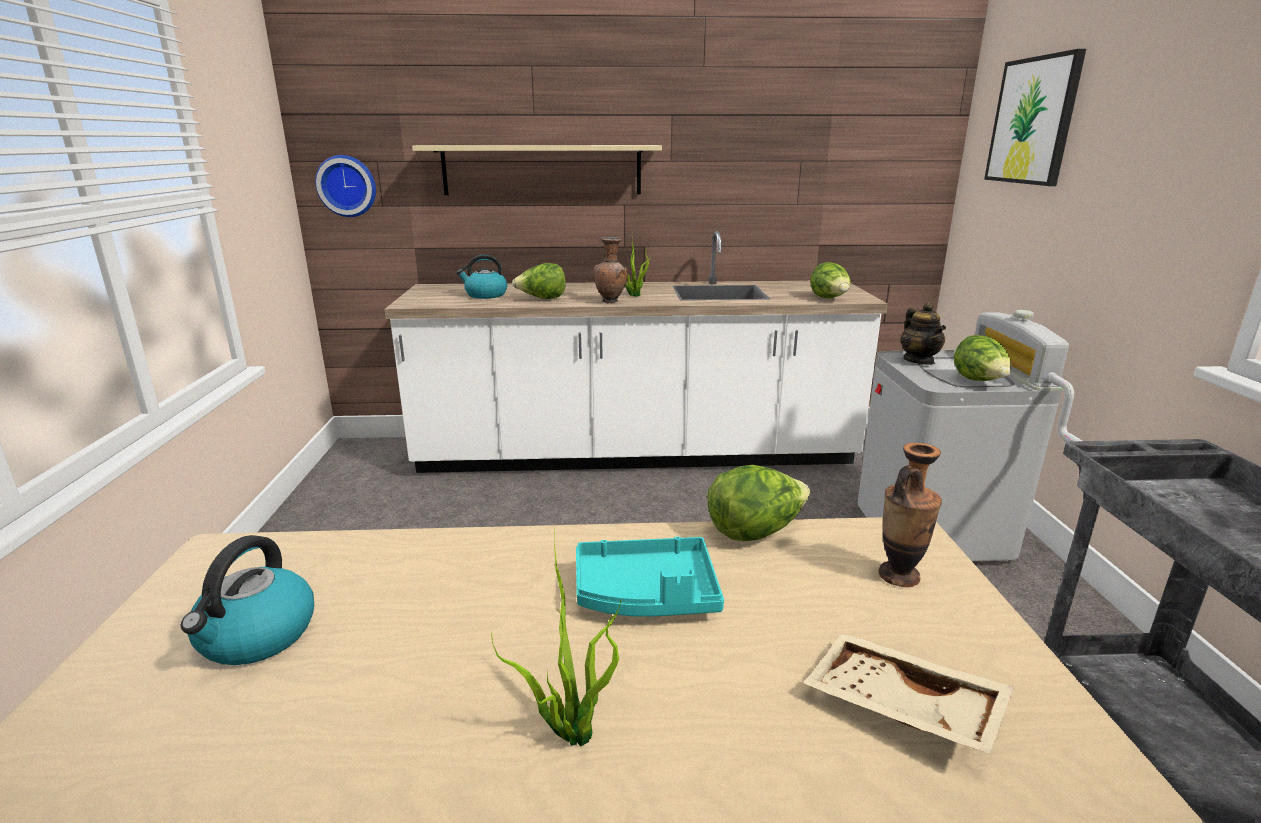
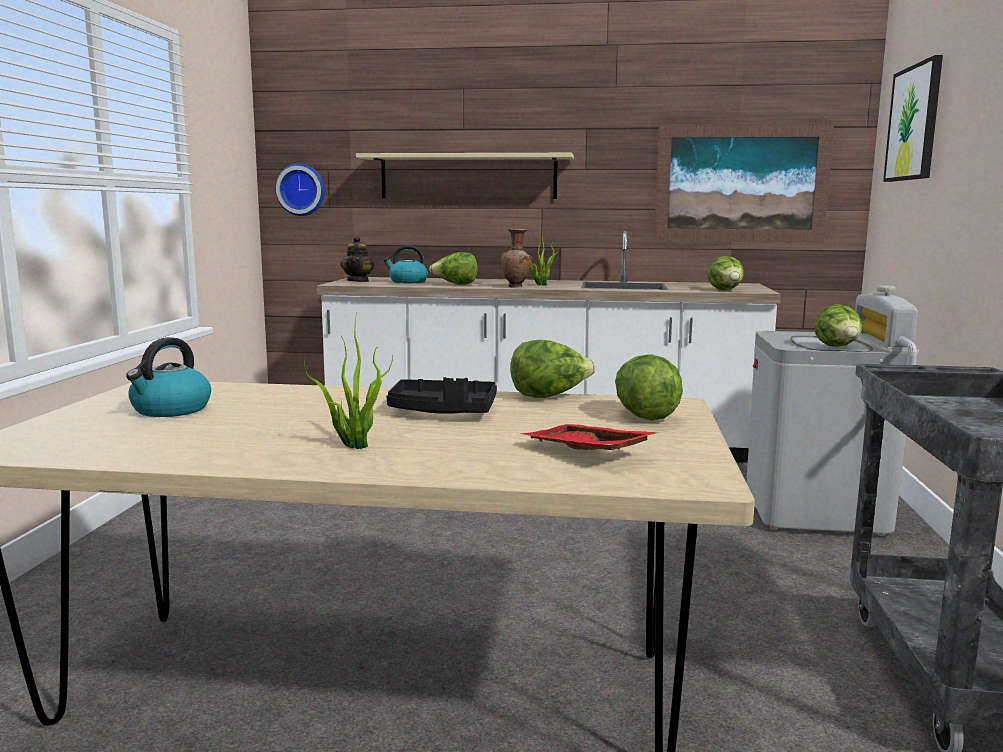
camera: 10 degrees right, 10 degrees down
(646, 594) = (443, 412): turquoise tray -> black tray
(832, 176) = (741, 183): none -> picture
(899, 576) = (644, 416): vase -> lettuce
(900, 708) = (585, 452): beige tray -> red tray
(919, 361) = (793, 336): teapot -> teapot (358, 281)

